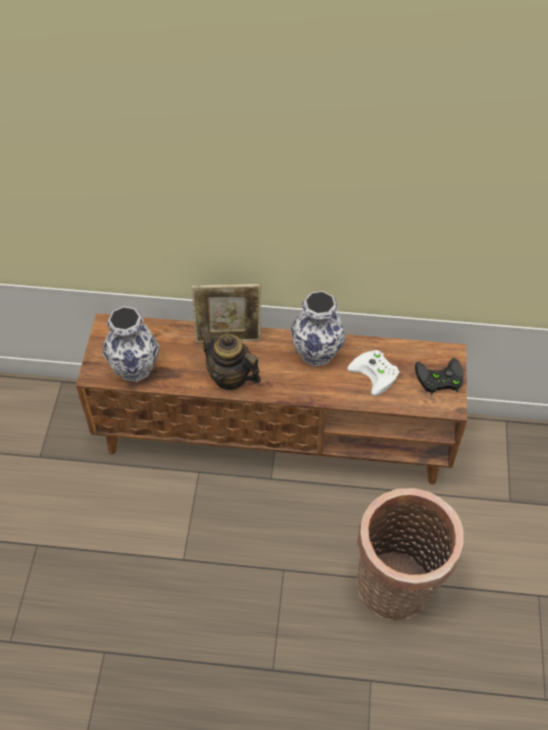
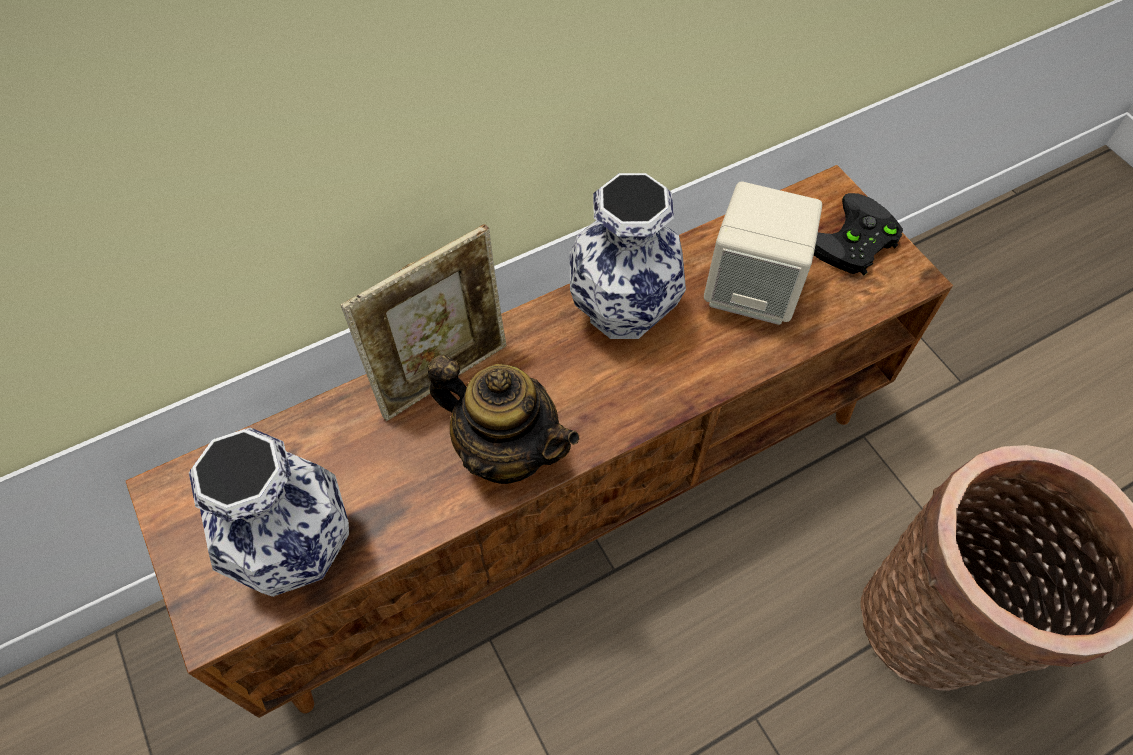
camera: 35 degrees left, 5 degrees up
(230, 377) = (507, 450): teapot -> teapot turned 150 degrees counterclockwise
(376, 374) = (752, 290): white game controller -> beige speaker

